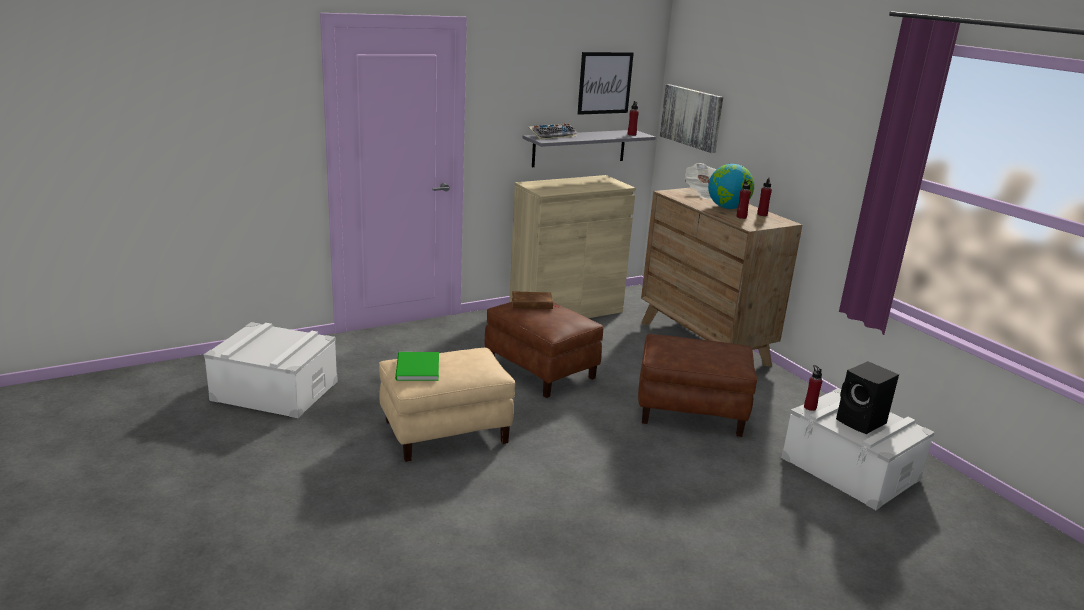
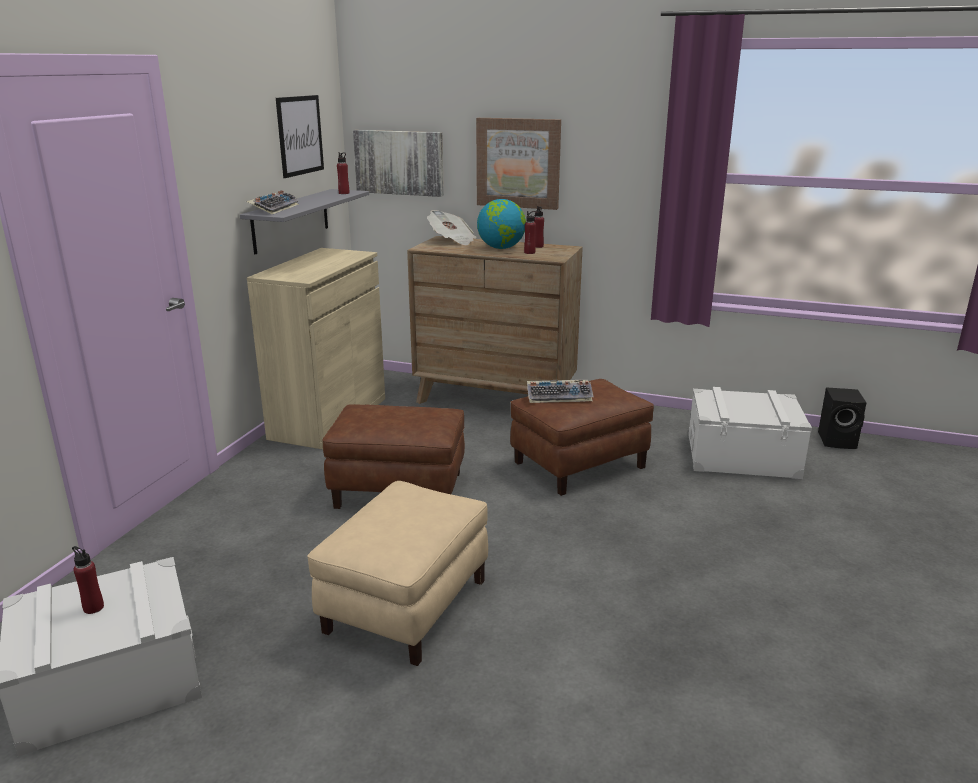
camera: 40 degrees left, 0 degrees up
(416, 369) = (377, 540): green book -> none
(532, 303) = (368, 414): brown book -> none
(683, 343) = (560, 396): none -> keyboard
(770, 135) = (518, 163): none -> picture
(810, 407) = (707, 412): red bottle -> red bottle (93, 607)
(862, 422) = (752, 408): black speaker -> black speaker (838, 441)

